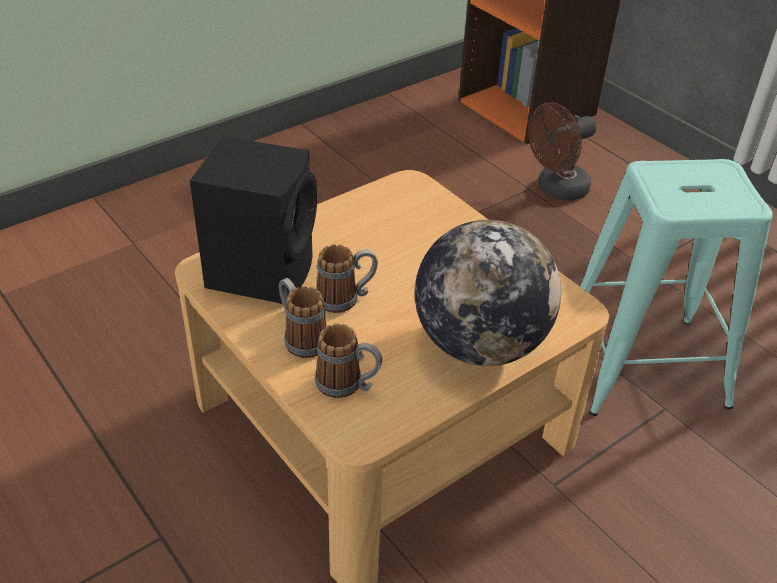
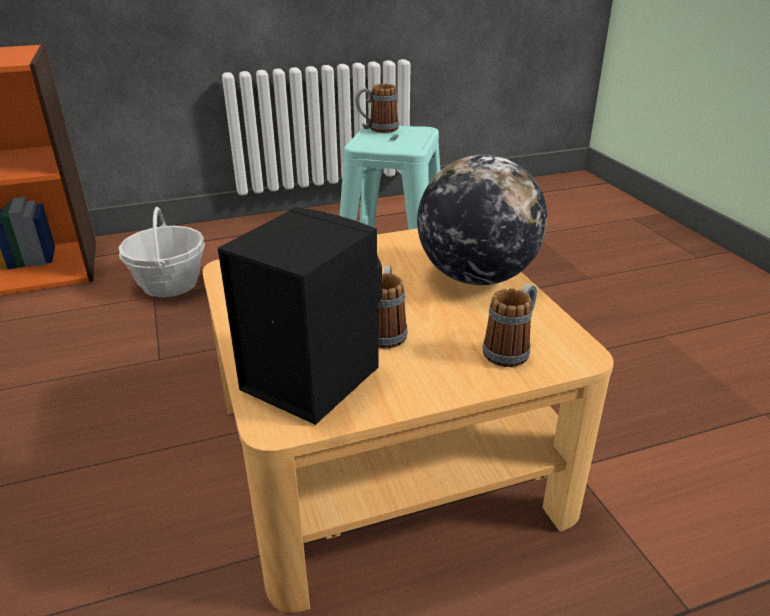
camera: 70 degrees left, 10 degrees down
(301, 338) = (433, 367): mug -> mug (377, 129)
(556, 190) = (170, 284): brown fan -> basket

